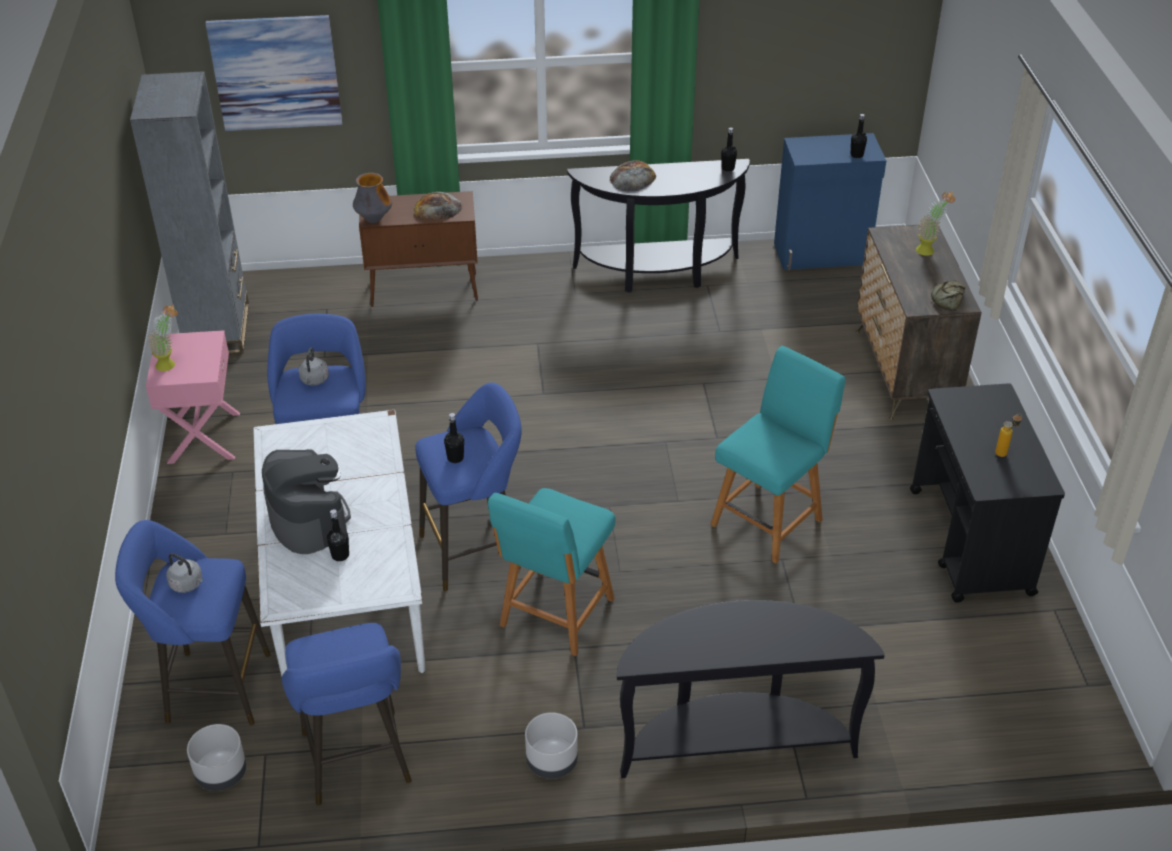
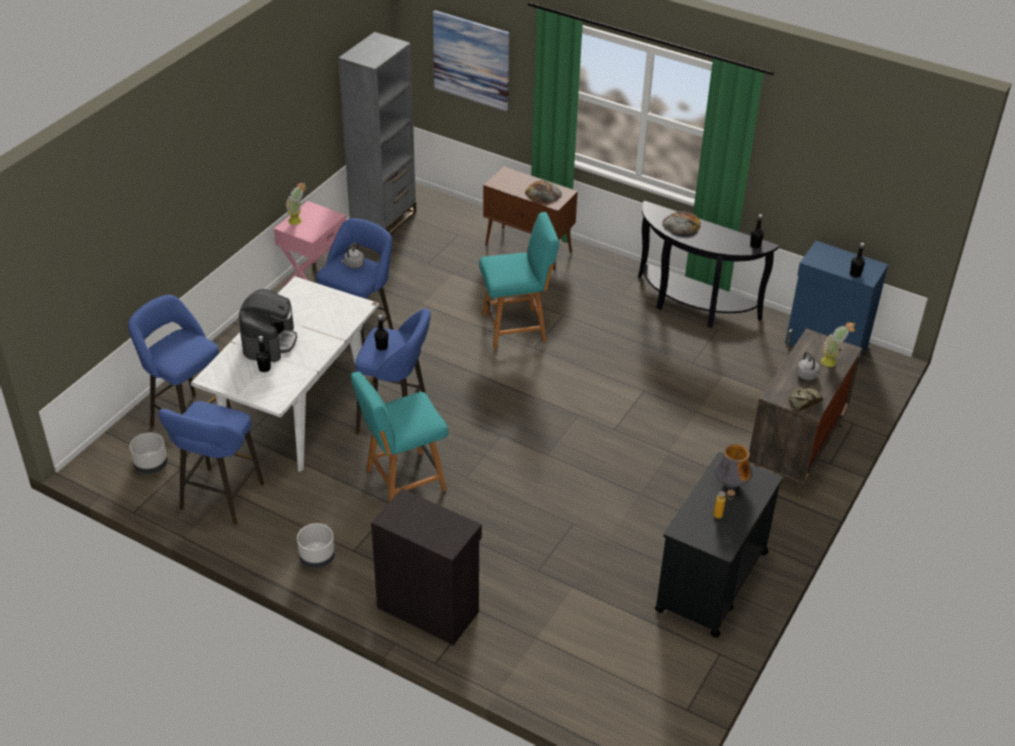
camera: 35 degrees right, 0 degrees up
(188, 584) = (178, 344): grey kettle -> grey kettle (807, 376)
(374, 219) = (497, 184): vase -> vase (731, 484)
(734, 741) = (428, 608): black console table -> black cabinet
(769, 520) = (591, 496): turquoise chair -> turquoise chair (516, 328)

